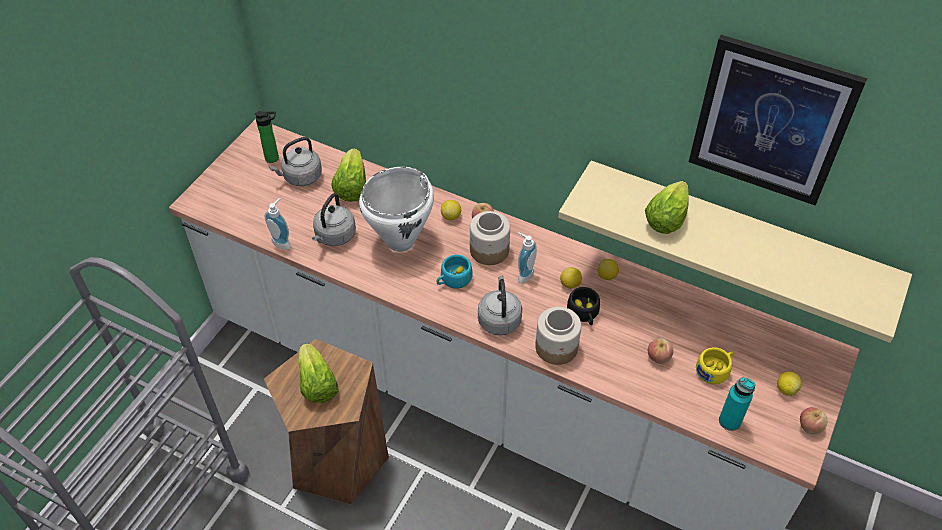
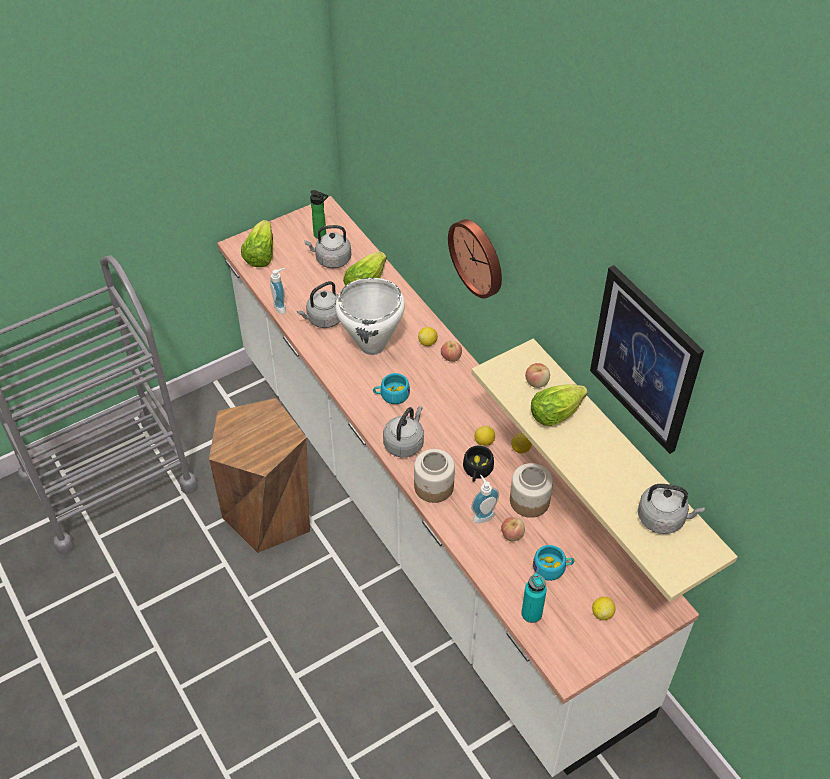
camera: 30 degrees right, 0 degrees up
(317, 384) = (253, 434): lettuce -> lettuce (260, 254)
(489, 250) = (438, 384): jar -> jar (529, 501)
(498, 103) = (478, 257): none -> wall clock
(523, 274) = (451, 416): soap dispenser -> soap dispenser (482, 515)
(715, 370) = (552, 568): yellow cup -> turquoise cup
(810, 426) = (598, 652): apple -> apple (537, 382)
(830, 270) = (663, 518): none -> grey kettle

